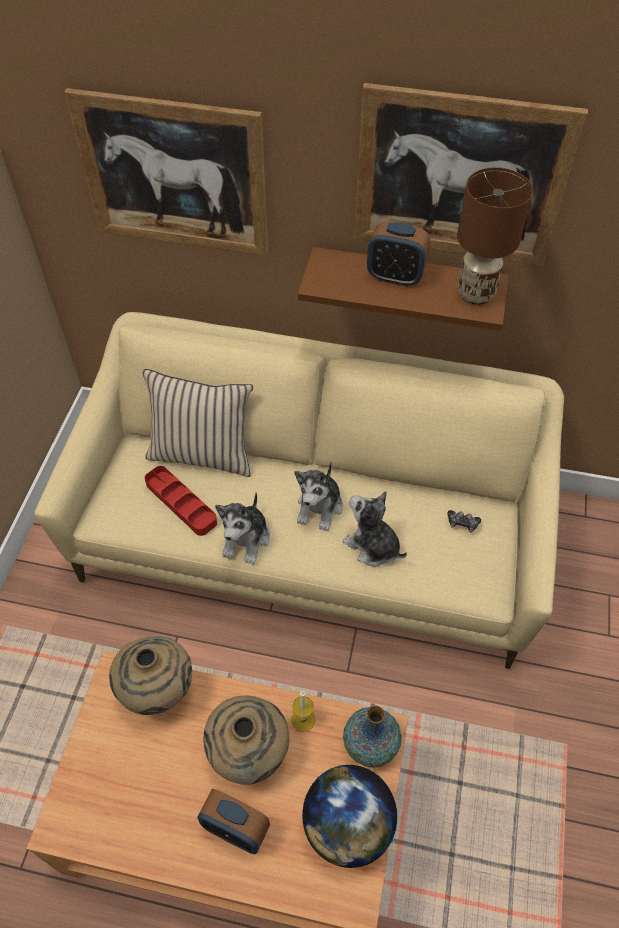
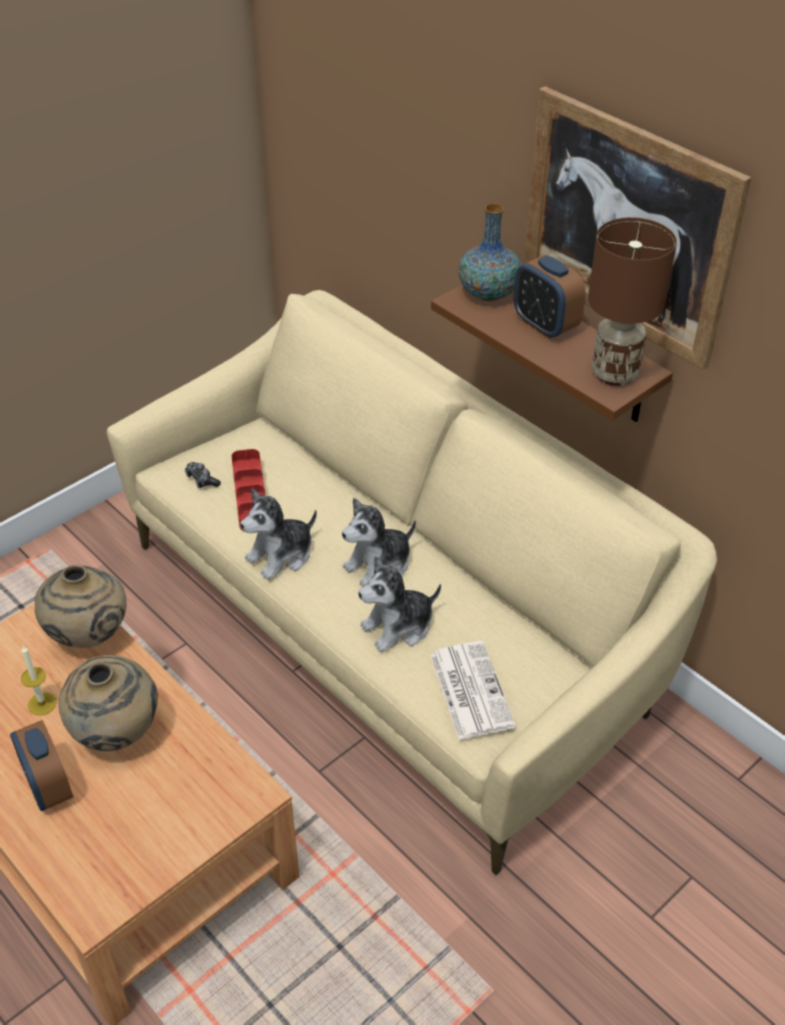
camera: 35 degrees right, 10 degrees down
(174, 175) = (381, 144): picture -> none
(202, 454) = (311, 463): beige pillow -> none
(303, 719) = (190, 737): candle -> candle (42, 704)
(347, 826) = (145, 849): globe -> none
(371, 744) = (232, 797): vase -> vase (488, 293)
(372, 546) = (398, 627): plush toy -> plush toy turned 105 degrees counterclockwise
(455, 564) = (470, 689): none -> newspaper
(462, 523) = (516, 658): game controller -> game controller (202, 480)

